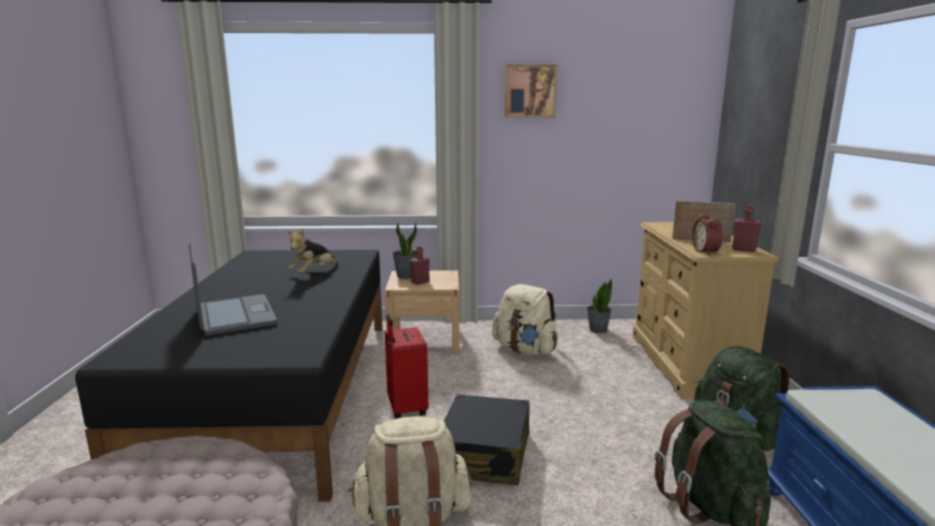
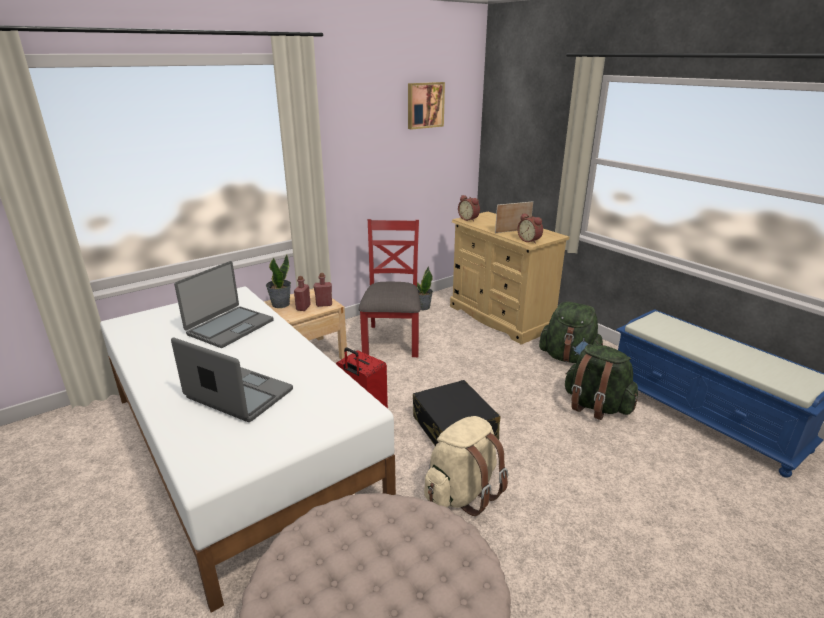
camera: 35 degrees left, 10 degrees up
(282, 392) = (241, 446): black bed -> white bed
(313, 272) = (230, 327): plush toy -> laptop
(525, 350) = (392, 340): beige backpack -> red chair
(530, 91) = (353, 117): picture -> picture (424, 105)
(663, 224) = (469, 219): none -> alarm clock
(743, 250) = (545, 234): red bottle -> red bottle (324, 304)

